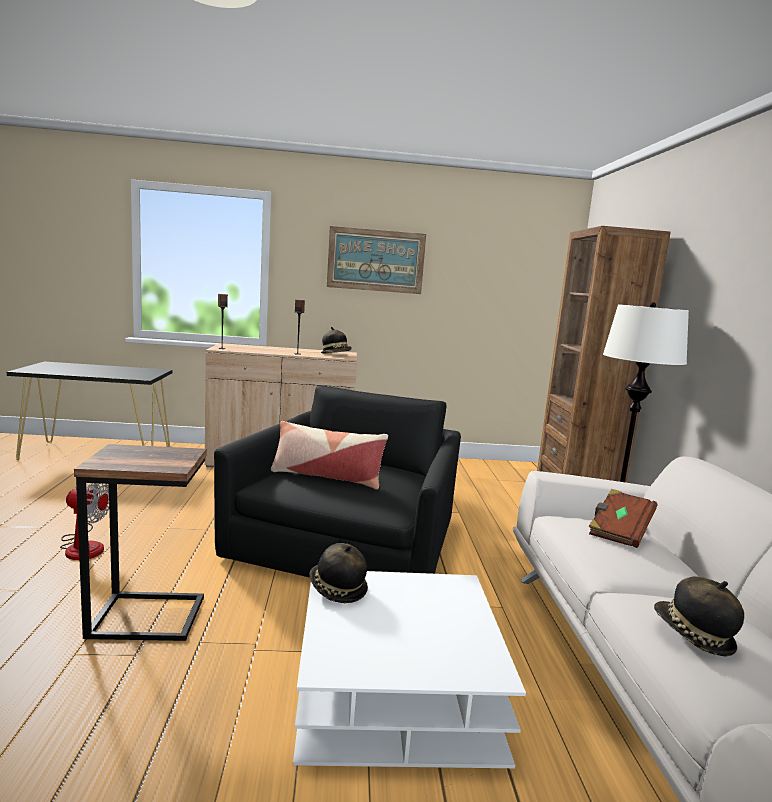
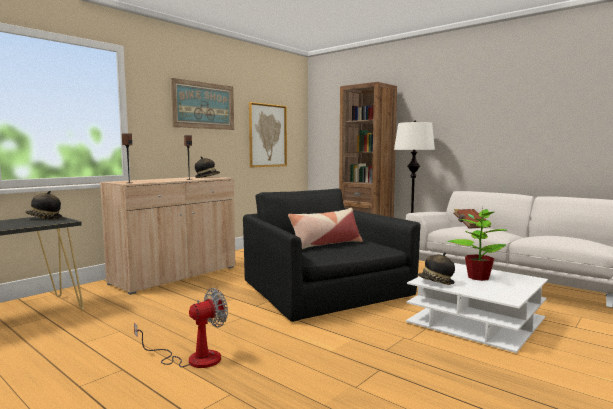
camera: 45 degrees left, 5 degrees down
(147, 615) = (336, 357): side table -> none
(420, 617) = (478, 277): none -> potted plant
(485, 305) = (267, 135): none -> picture
(692, 636) = (562, 238): hat -> hat (44, 218)

